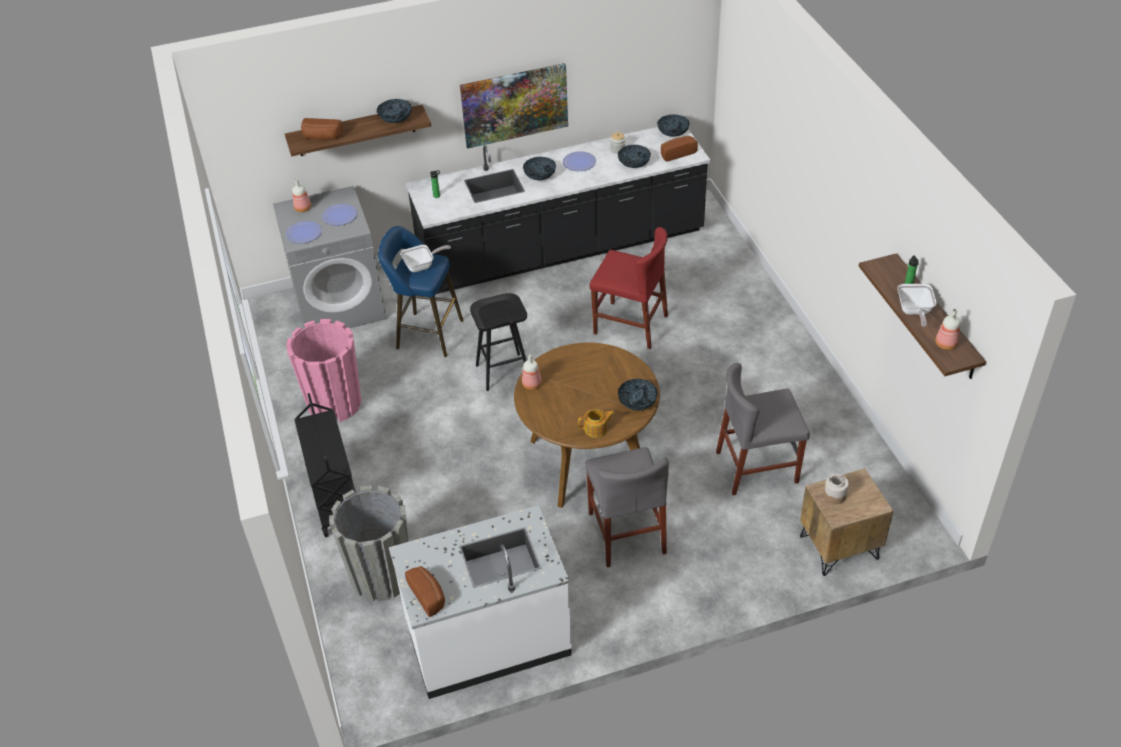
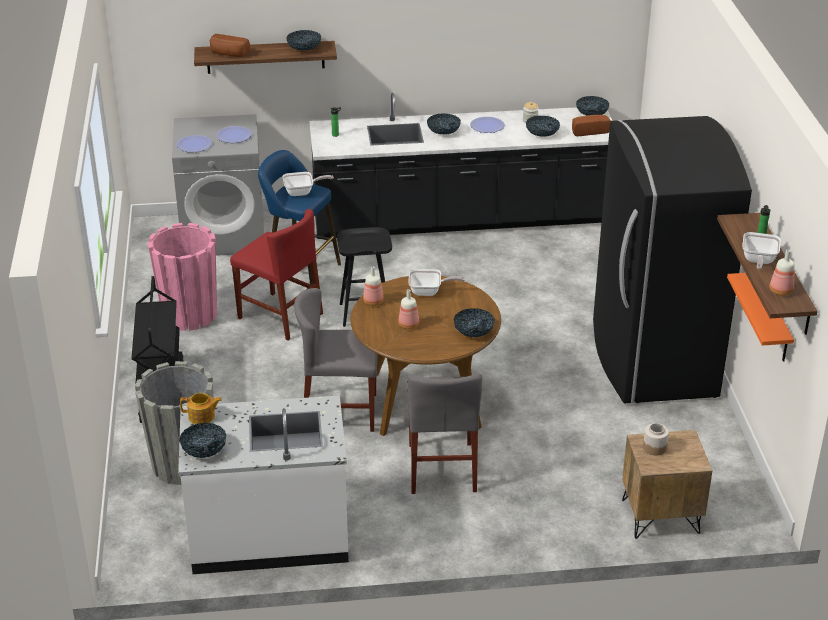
camera: 10 degrees right, 10 degrees down
(303, 208) = (201, 125): bottle -> bottle (409, 325)
(428, 595) = (204, 450): bread -> bowl
(514, 105) = (429, 57): picture -> none
(581, 363) = (429, 291): none -> frying pan
(596, 429) = (424, 347): teapot -> teapot (202, 417)
(630, 325) = (509, 292): red chair -> red chair (280, 316)
(757, 467) = (597, 433): grey chair -> grey chair (340, 412)
(781, 377) = (651, 359): none -> black fridge
(921, 353) = (772, 319): none -> orange shelf

